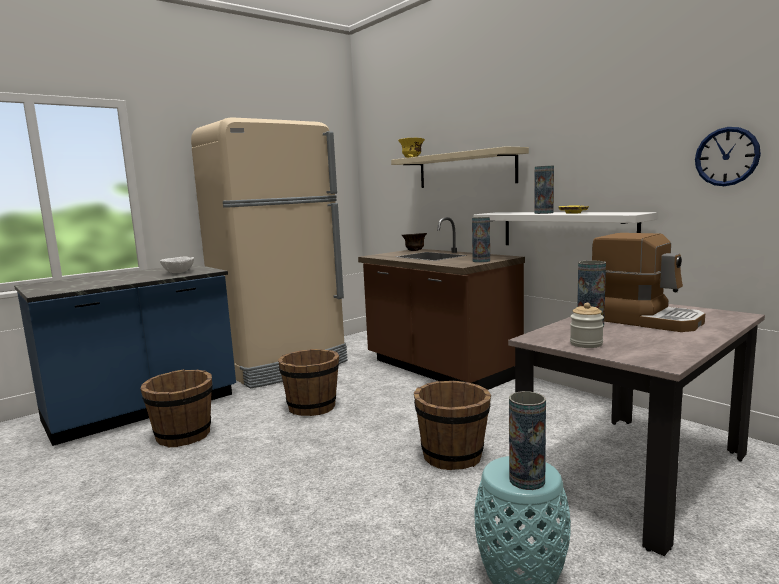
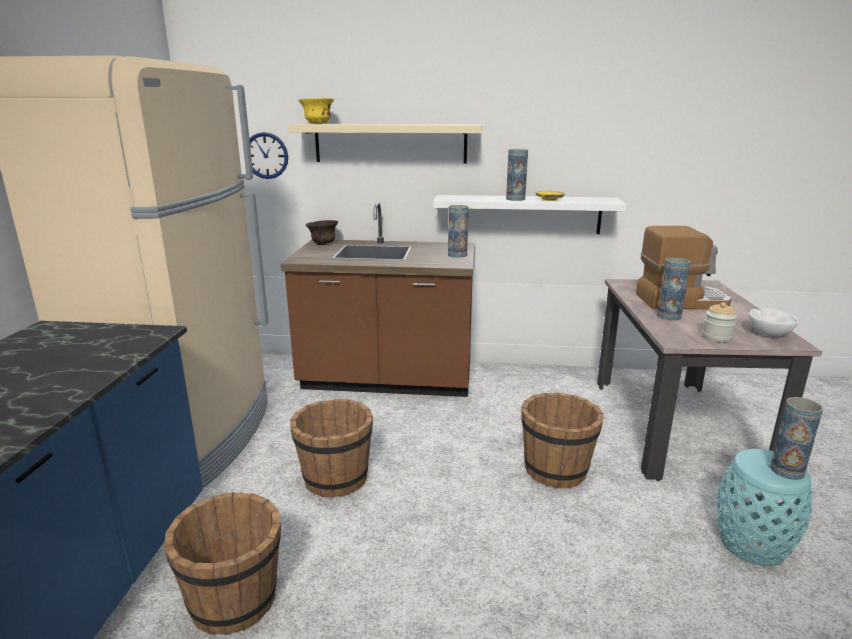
camera: 45 degrees left, 10 degrees up
(179, 272) = (102, 348): white bowl -> white bowl (768, 334)
(726, 156) = (679, 151): wall clock -> wall clock (266, 155)

